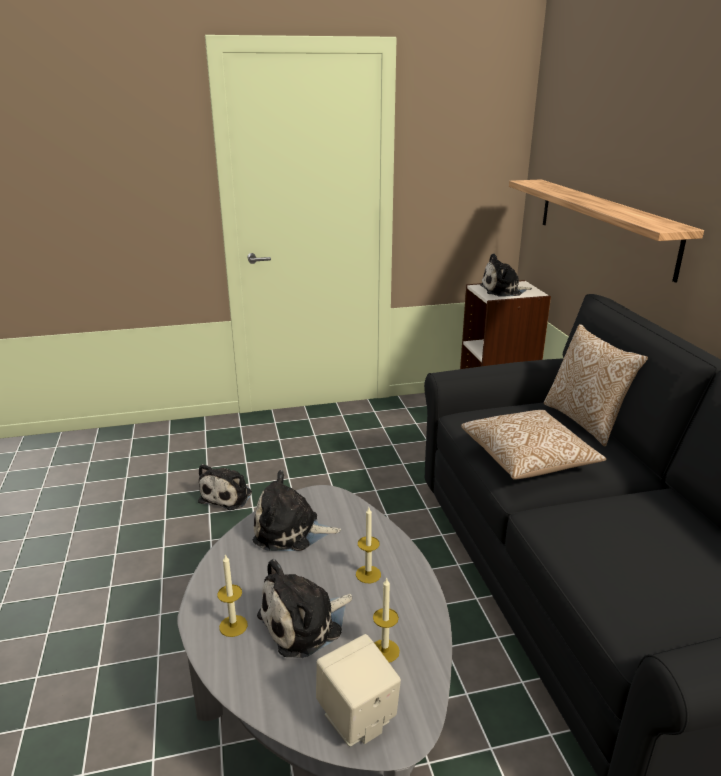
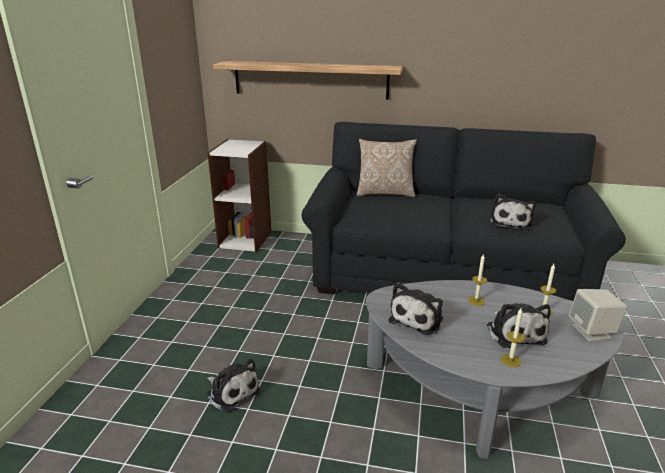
camera: 65 degrees left, 0 degrees up
(503, 291) = (238, 147): plush toy -> plush toy (510, 222)
(528, 460) = (415, 217): pillow -> none

